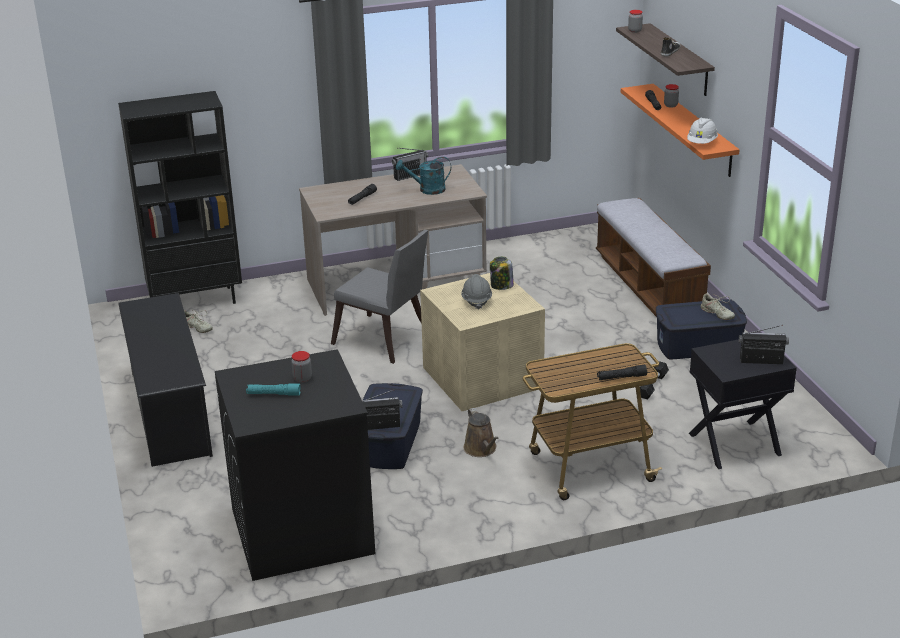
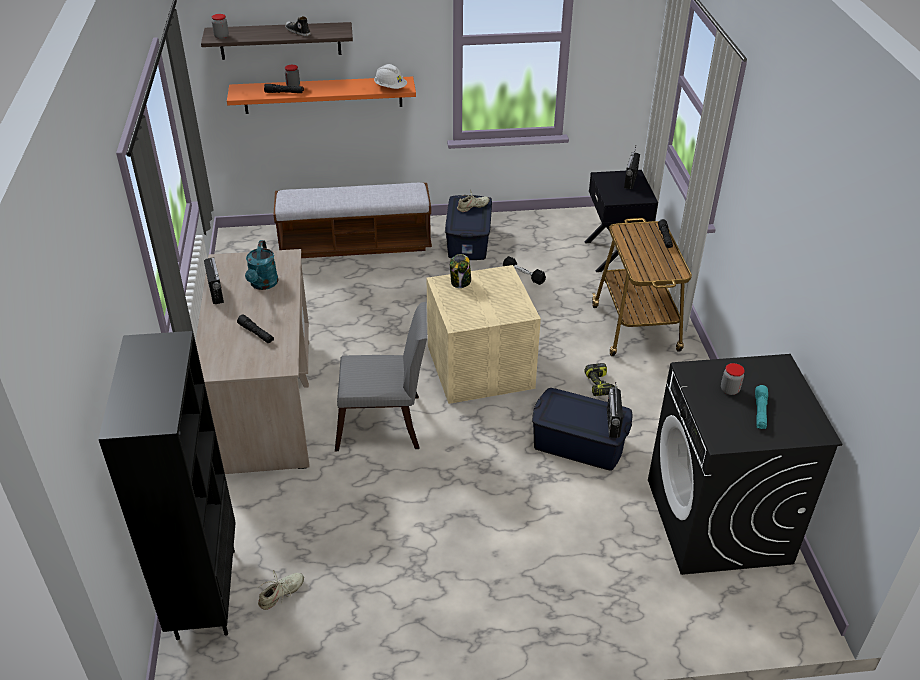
camera: 80 degrees left, 10 degrees up
(170, 413) = (479, 627): black shoe rack -> none
(385, 341) = (385, 424): grey chair -> grey chair turned 45 degrees clockwise
(476, 300) = (484, 300): grey hard hat -> none
(481, 449) = (600, 385): brown watering can -> power drill

